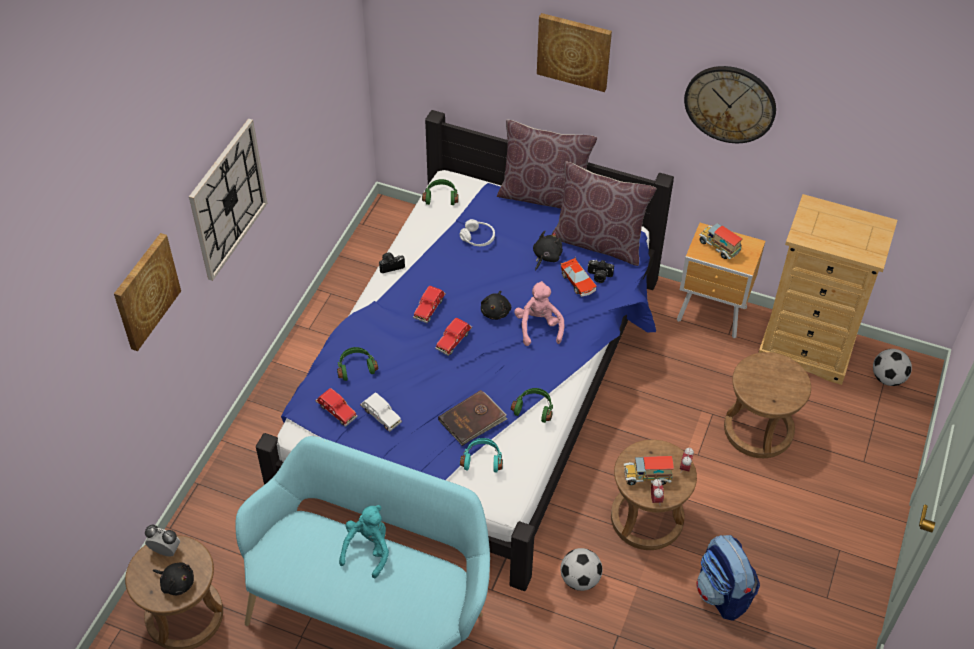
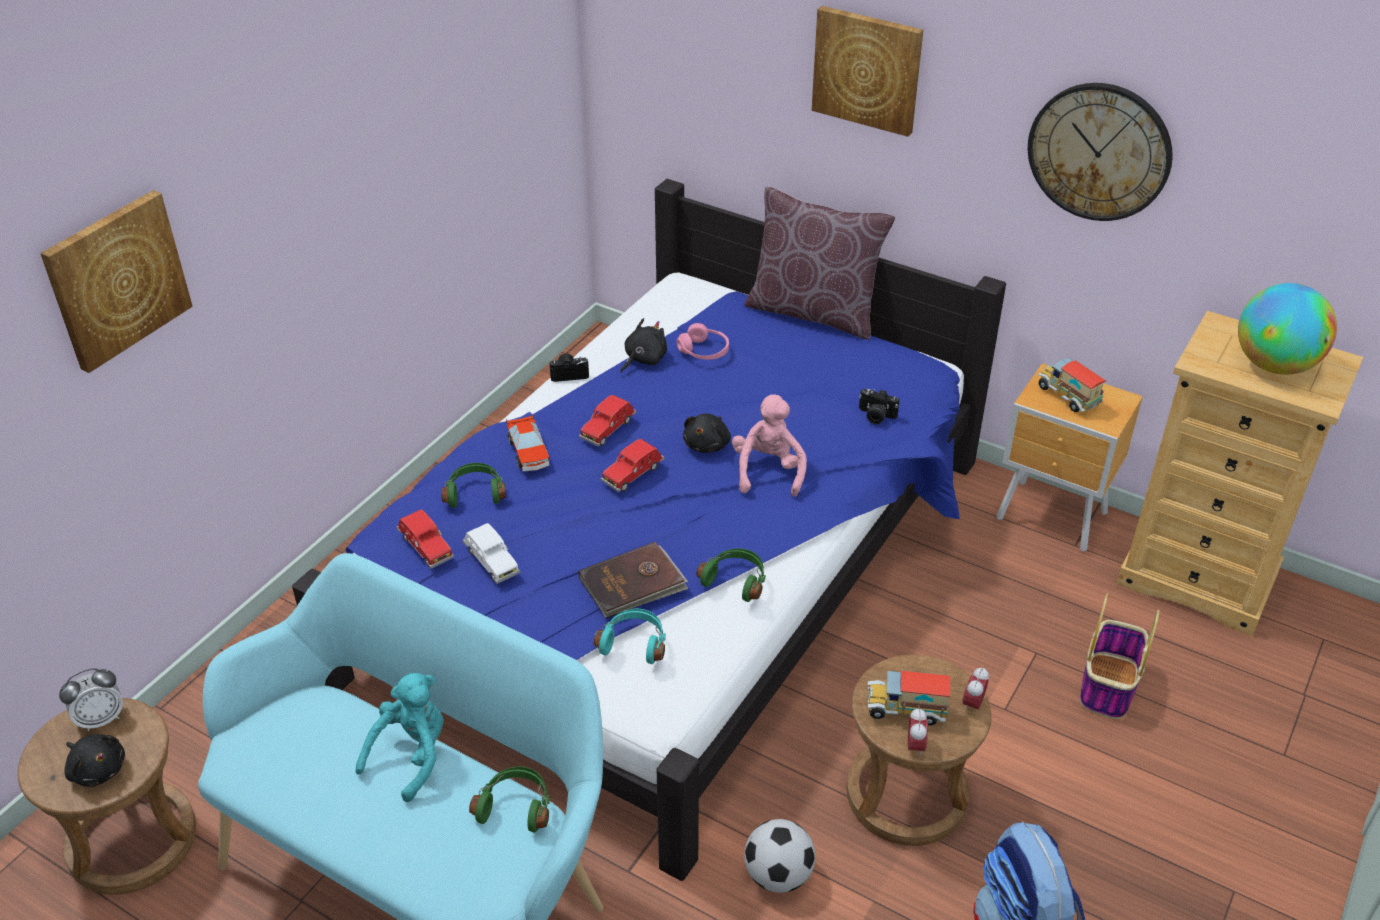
camera: 10 degrees right, 10 degrees down
(165, 551) = (101, 719): alarm clock -> alarm clock turned 120 degrees clockwise
(228, 199) = (304, 199): wall clock -> none
(441, 196) = (665, 300): green headphones -> green headphones (516, 806)
(478, 238) = (704, 351): white headphones -> pink headphones
(546, 257) = (800, 384): black plush toy -> black plush toy (643, 359)
(578, 282) = (841, 420): toy car -> toy car (529, 453)
(598, 242) = (883, 374): brown pillow -> none
(758, 430) = (1108, 684): brown stool -> basket
(845, 233) = (1274, 365): none -> globe
(887, 378) = (1329, 636): football -> none

